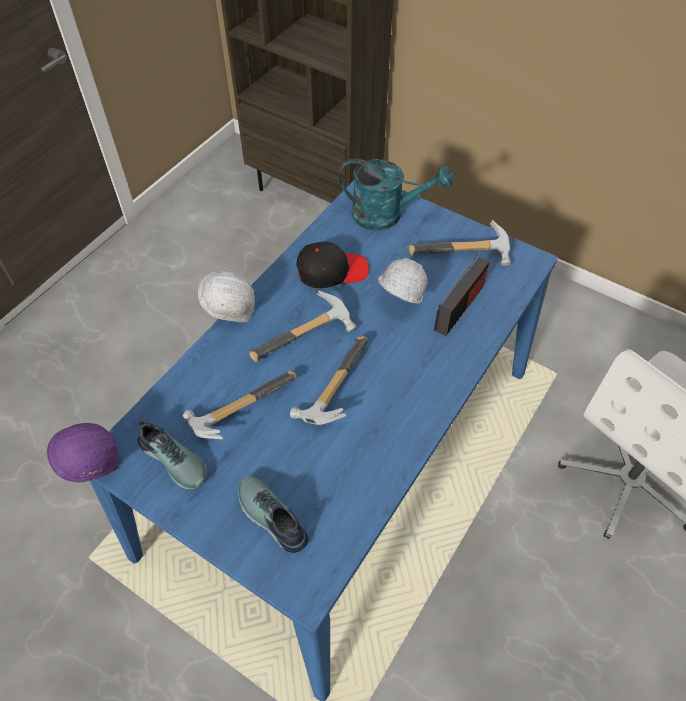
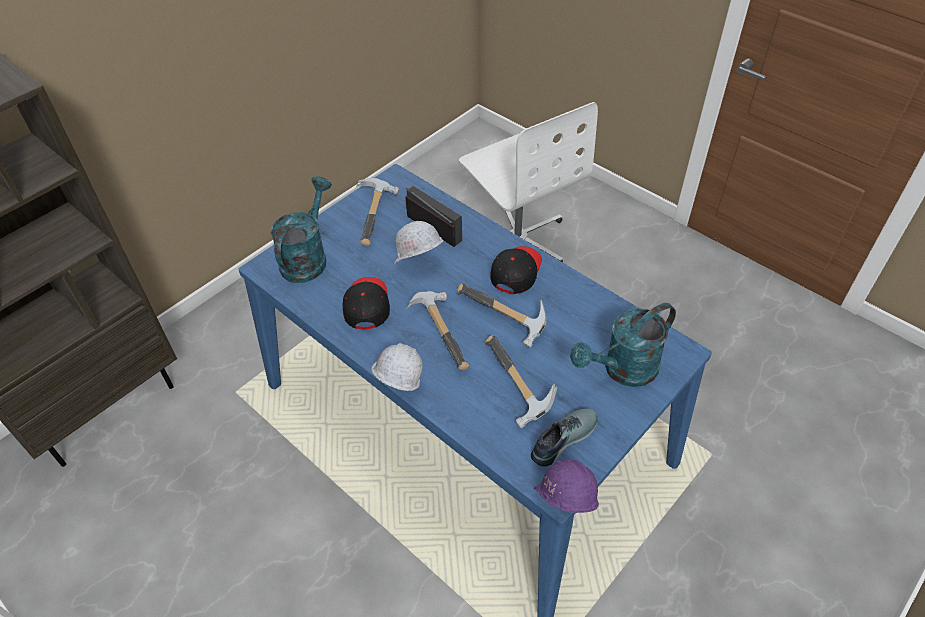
camera: 80 degrees left, 5 degrees down
(270, 518) = (622, 370): shoe -> turquoise watering can
(408, 394) = (516, 272): none -> black cap

